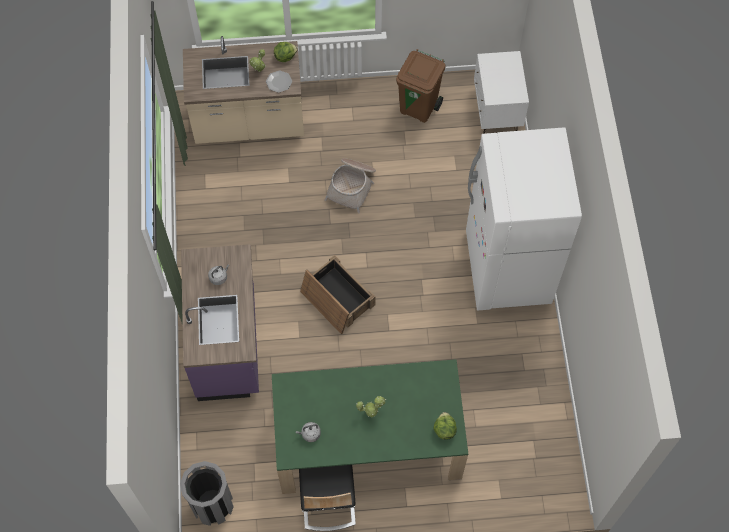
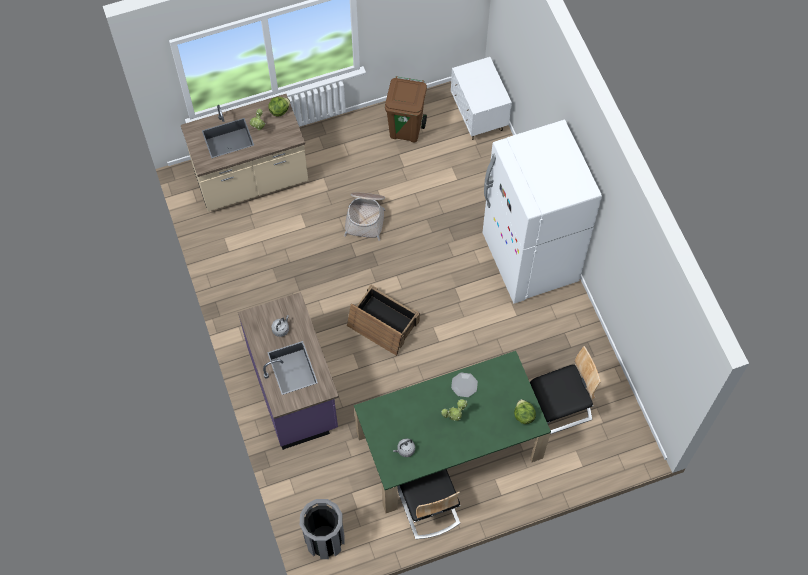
camera: 15 degrees left, 0 degrees up
(279, 82) = (281, 135): plate -> plate (464, 385)
(494, 431) = (559, 408): none -> chair

